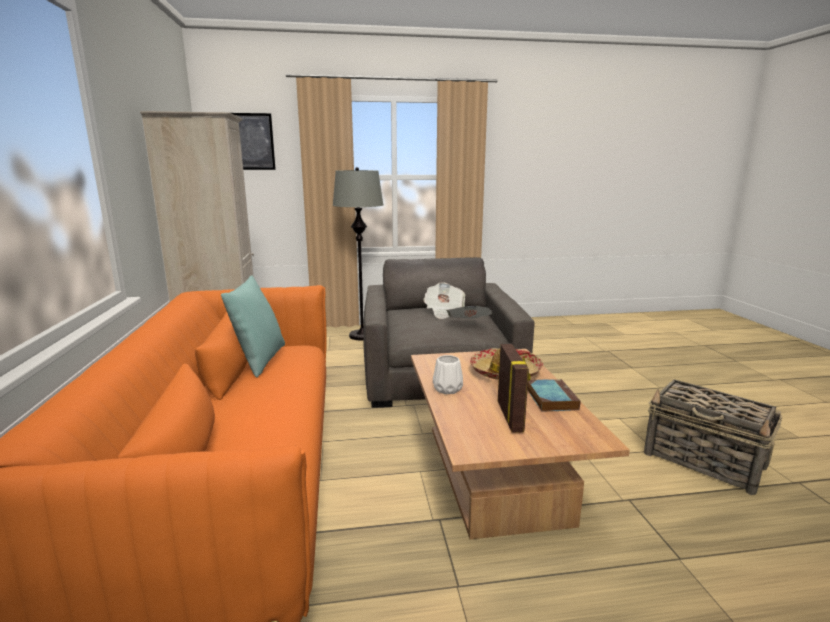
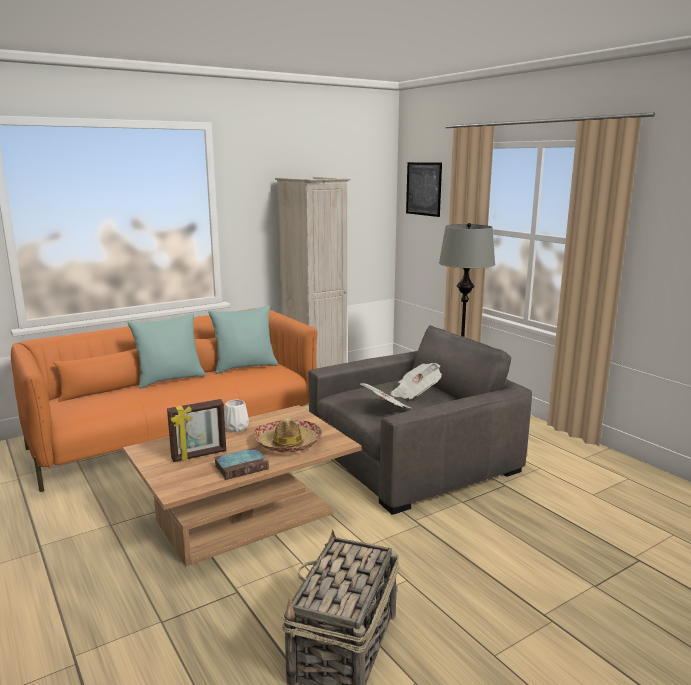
camera: 65 degrees right, 0 degrees up
(232, 407) = (170, 379): none -> turquoise pillow

